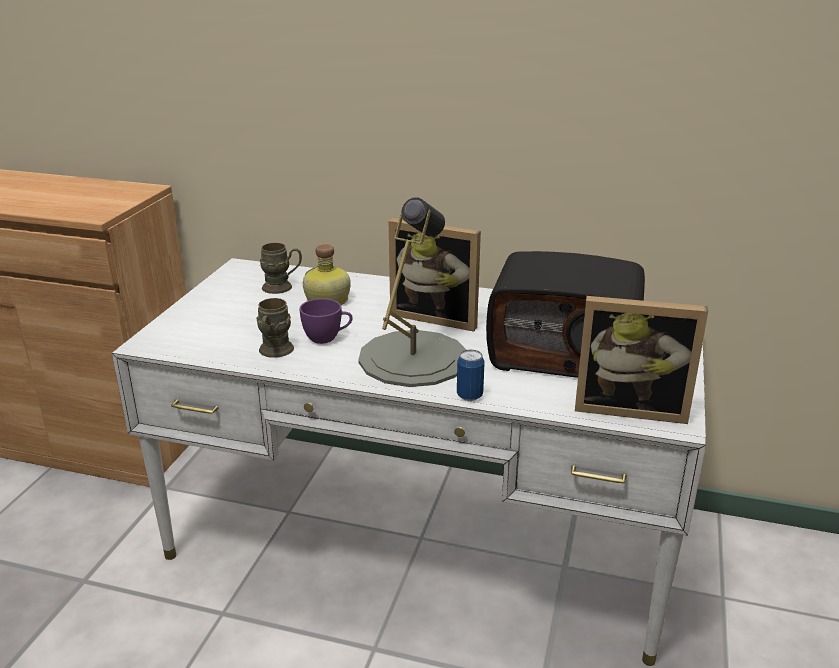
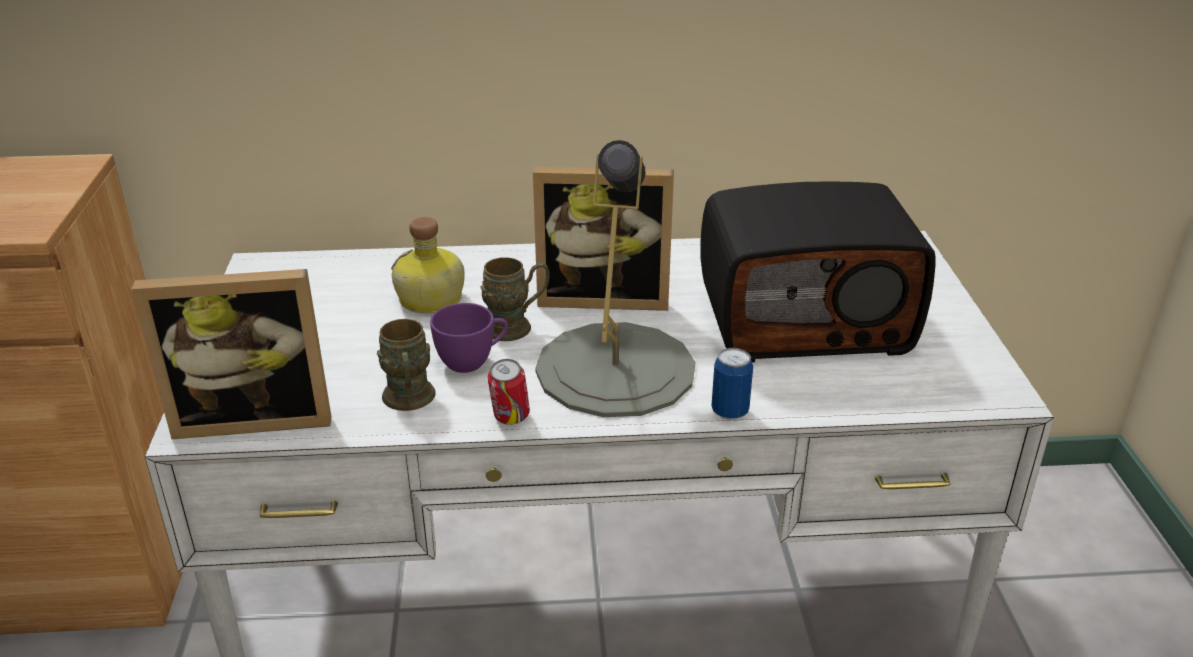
camera: 20 degrees left, 5 degrees up
(283, 287) = (349, 290): brown mug -> brown mug (516, 326)
(326, 373) = (510, 419): none -> can
(630, 407) = (935, 384): picture frame -> picture frame (254, 416)

